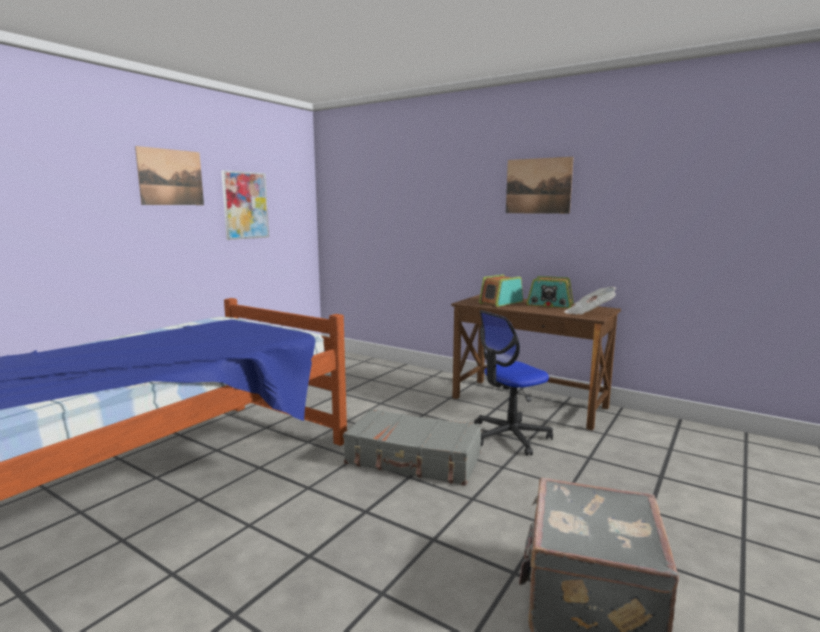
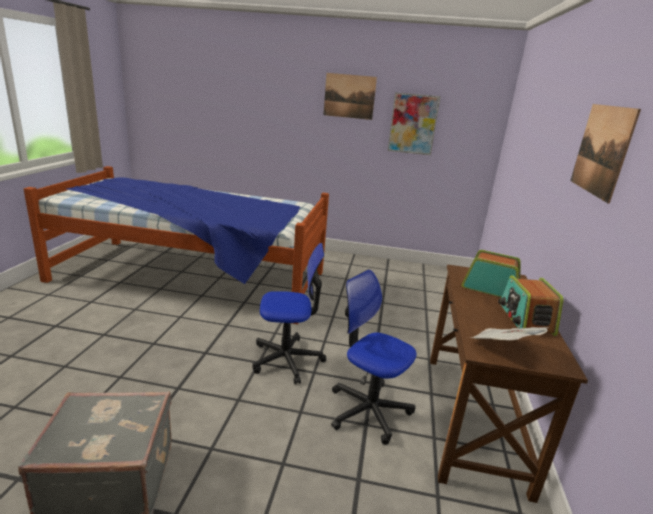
camera: 65 degrees right, 10 degrees up
(413, 459) = (287, 359): grey suitcase -> office chair

